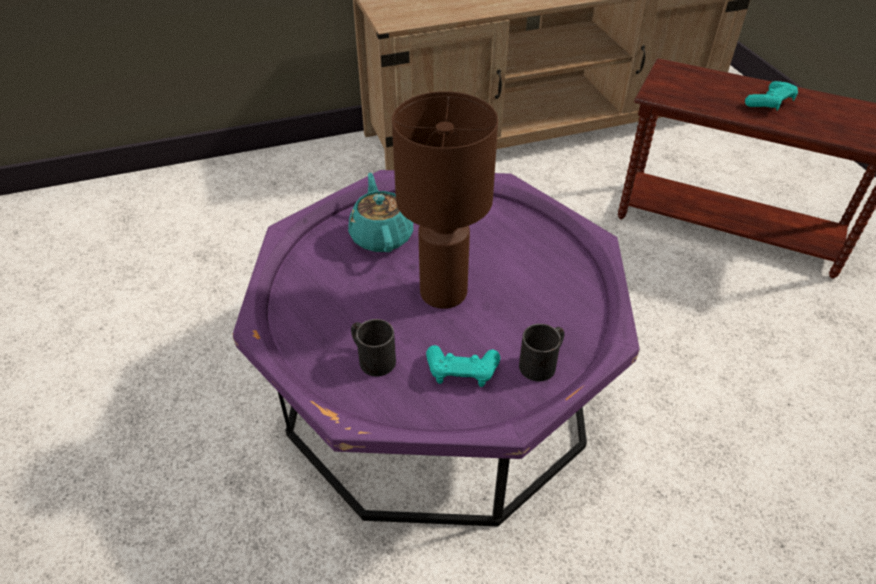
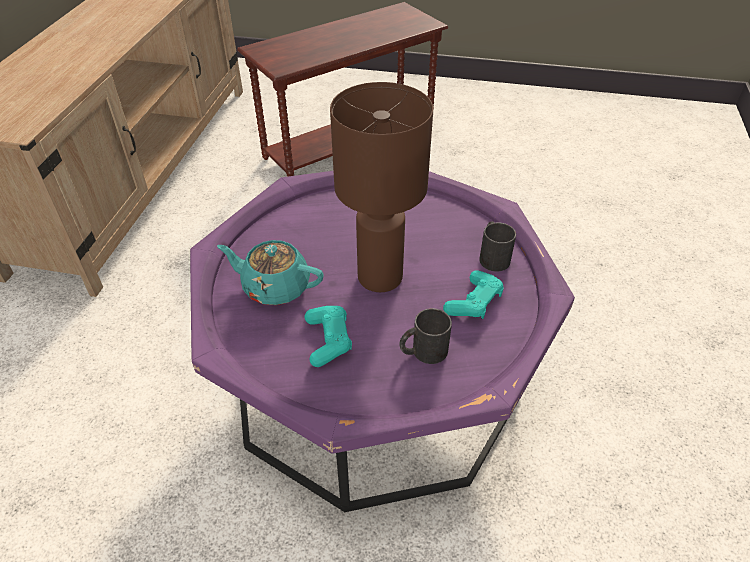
camera: 60 degrees left, 0 degrees up
(770, 103) = (344, 36): turquoise game controller -> turquoise game controller (328, 340)

